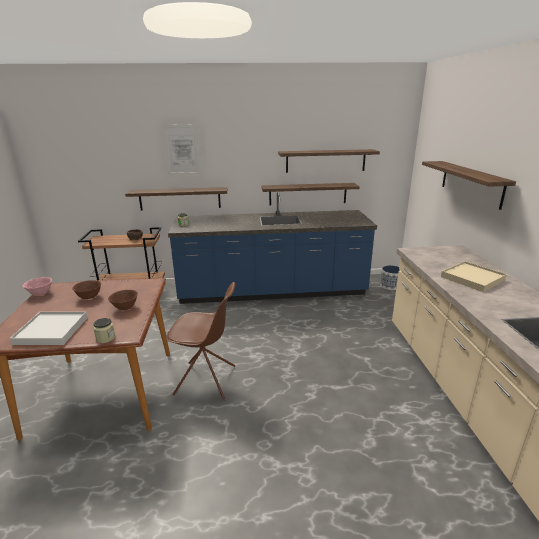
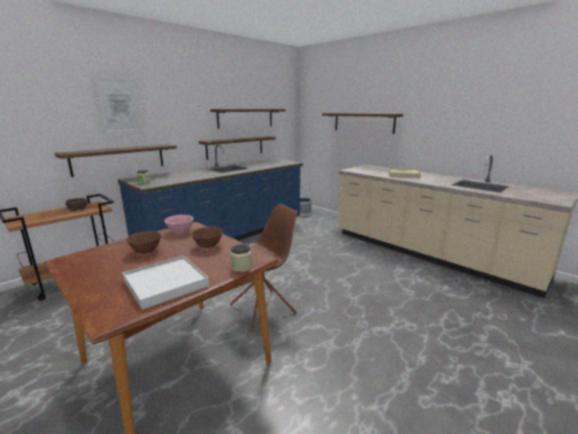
camera: 40 degrees left, 5 degrees down
(40, 294) = (66, 267): pink bowl -> pink bowl (180, 232)

